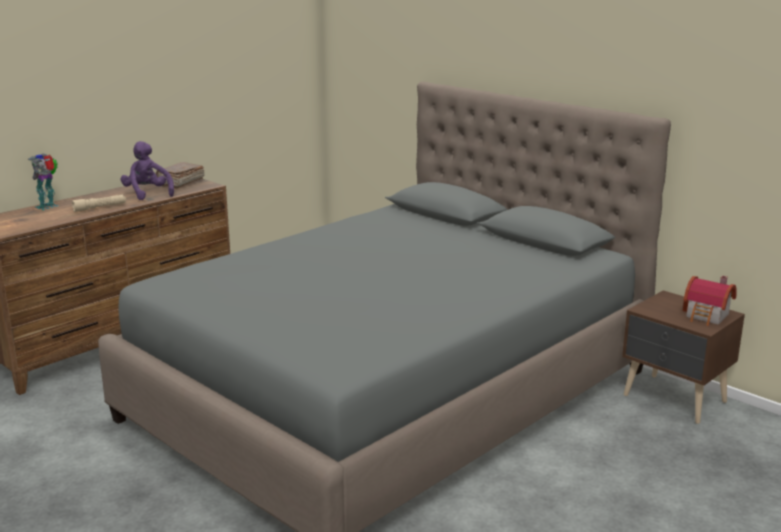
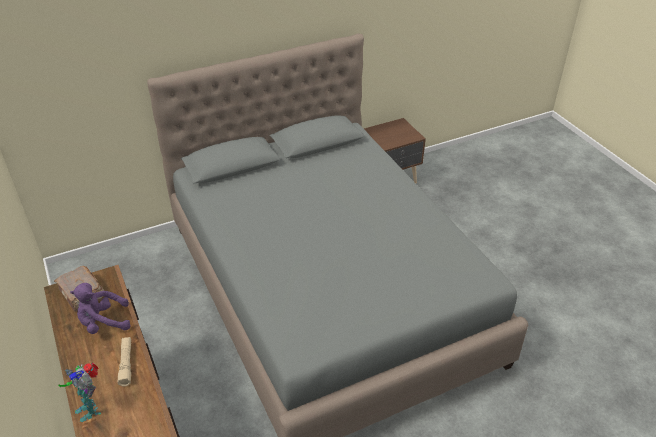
camera: 70 degrees left, 20 degrees up
(707, 316) = (401, 129): toy house -> none

